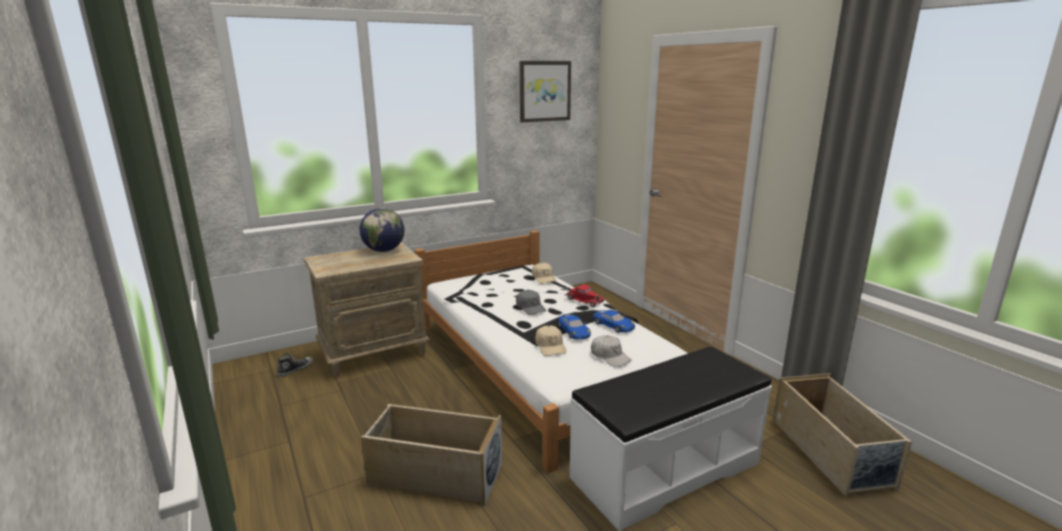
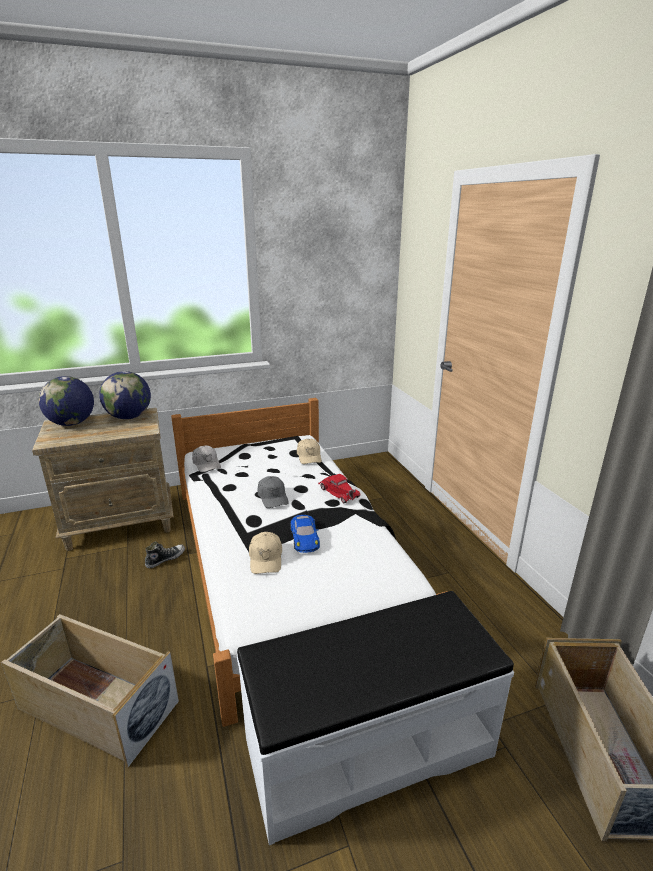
camera: 10 degrees right, 5 degrees up
(295, 369) = (35, 536): shoe -> shoe (165, 559)
(334, 258) = (72, 423): none -> globe
(544, 91) = (331, 239): picture -> none
(610, 357) = (328, 584): white cap -> white cap (206, 464)
(613, 325) = (356, 533): blue toy car -> none

